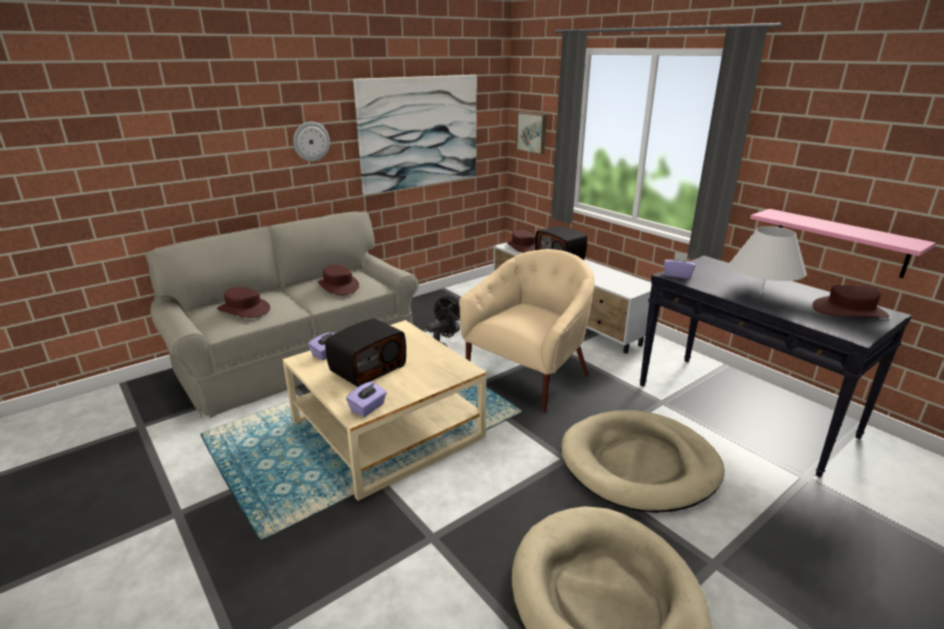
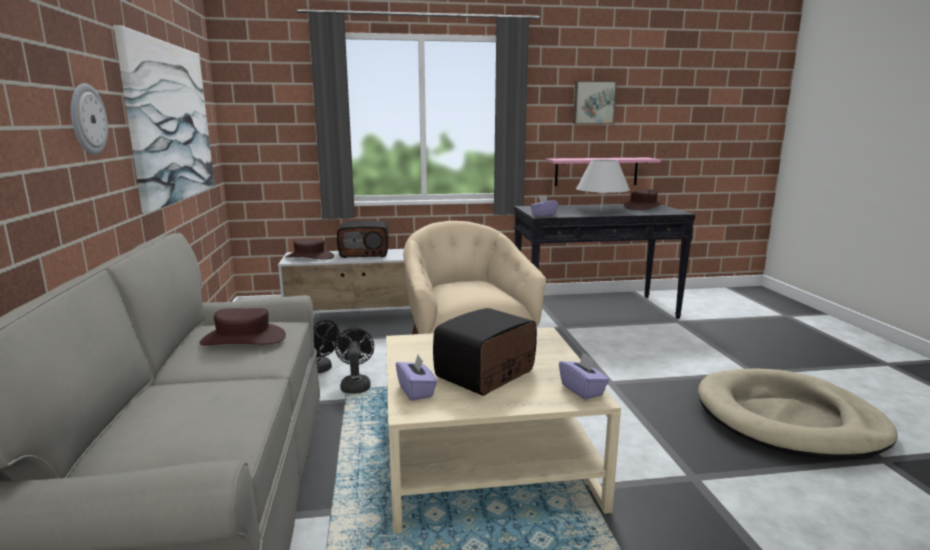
camera: 60 degrees left, 10 degrees down
(244, 309) = (191, 415): brown hat -> none
(368, 368) = (486, 374): radio -> radio turned 120 degrees counterclockwise
(532, 132) = (264, 128): picture -> picture (594, 102)
(639, 464) = (636, 359): beige dog bed -> none

